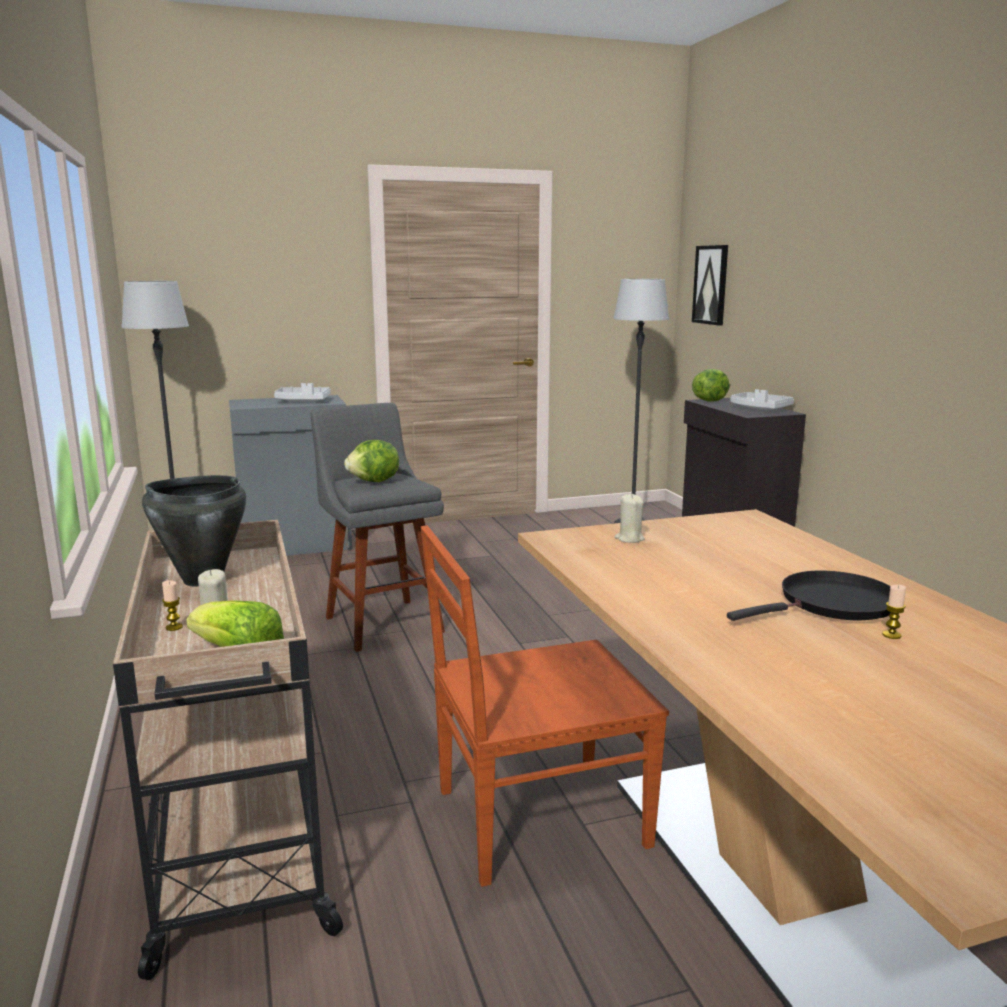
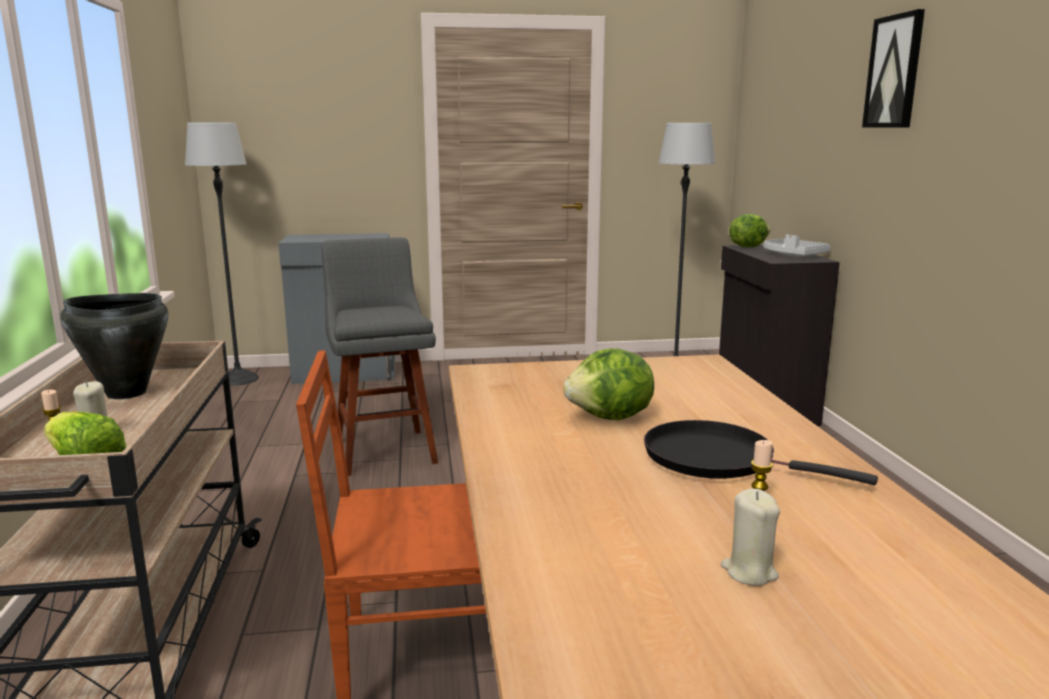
camera: 10 degrees right, 0 degrees up
(303, 401) = (350, 237): grey tray -> none
(375, 482) = (371, 312): lettuce -> lettuce (611, 418)
(629, 539) = (556, 377): beige candle -> beige candle (749, 572)
(711, 285) = (763, 129): picture -> picture (894, 72)
(832, 604) = (717, 459): black frying pan -> black frying pan turned 135 degrees counterclockwise

